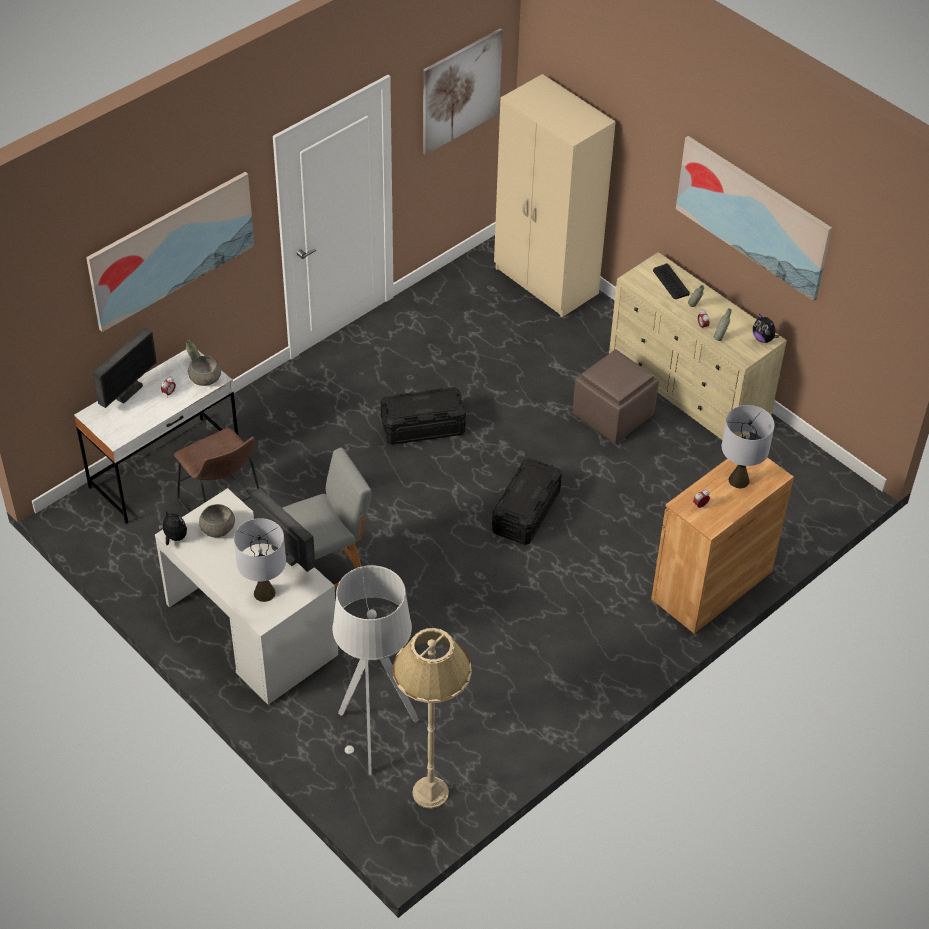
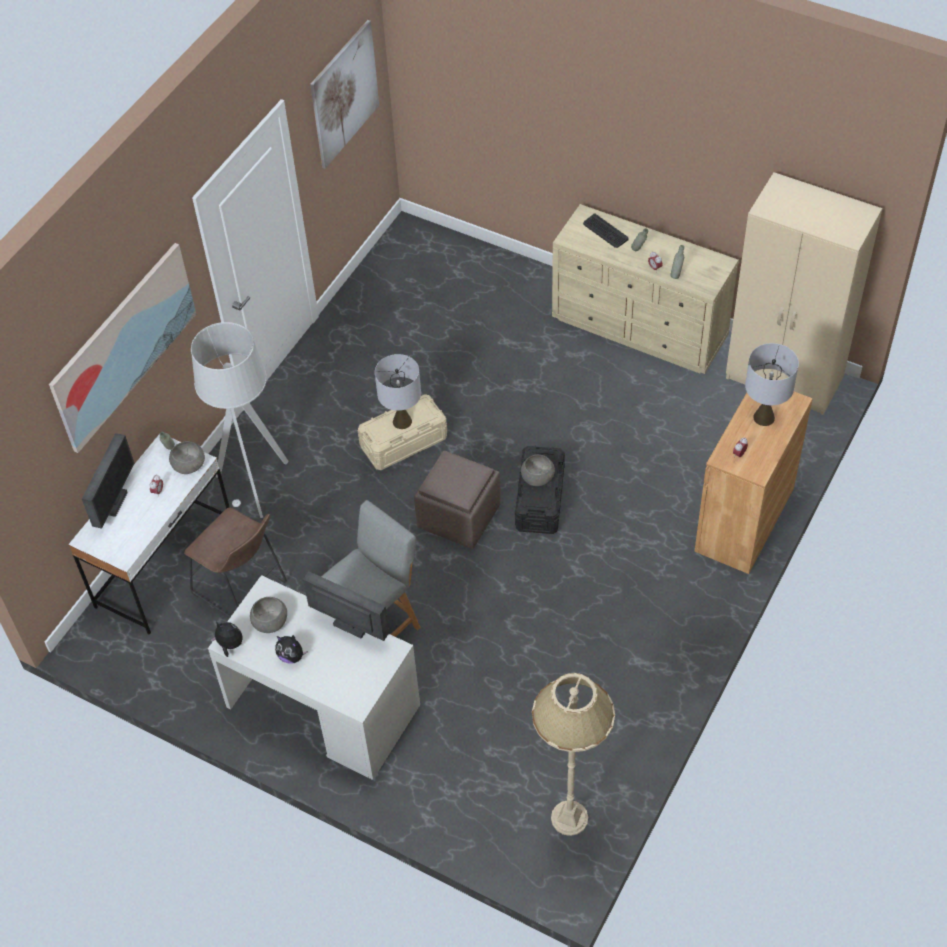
camera: 15 degrees left, 5 degrees up
(264, 592) = (346, 675): grey table lamp -> grey table lamp (402, 421)
(375, 735) = (491, 777): grey floor lamp -> grey floor lamp (255, 485)
(423, 427) = (404, 442): black storage box -> beige storage box
(526, 487) = (537, 477): none -> grey bowl
(546, 282) = (460, 259): beige wardrobe -> beige wardrobe (785, 379)
(614, 415) = (581, 375): brown ottoman -> brown ottoman (460, 516)
(752, 216) = (683, 149): picture -> none
(763, 339) = (716, 264): plush toy -> plush toy (291, 656)

